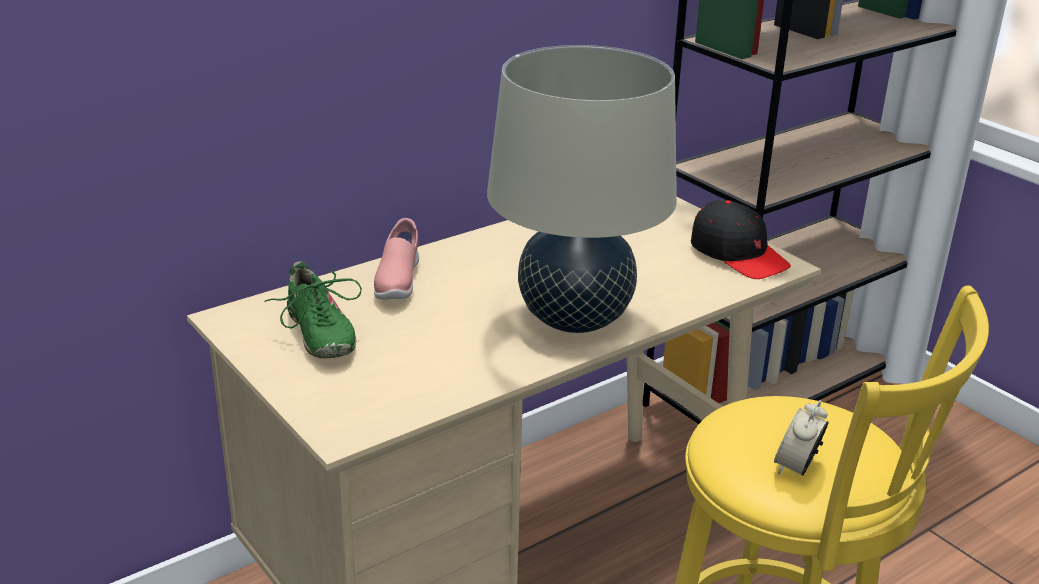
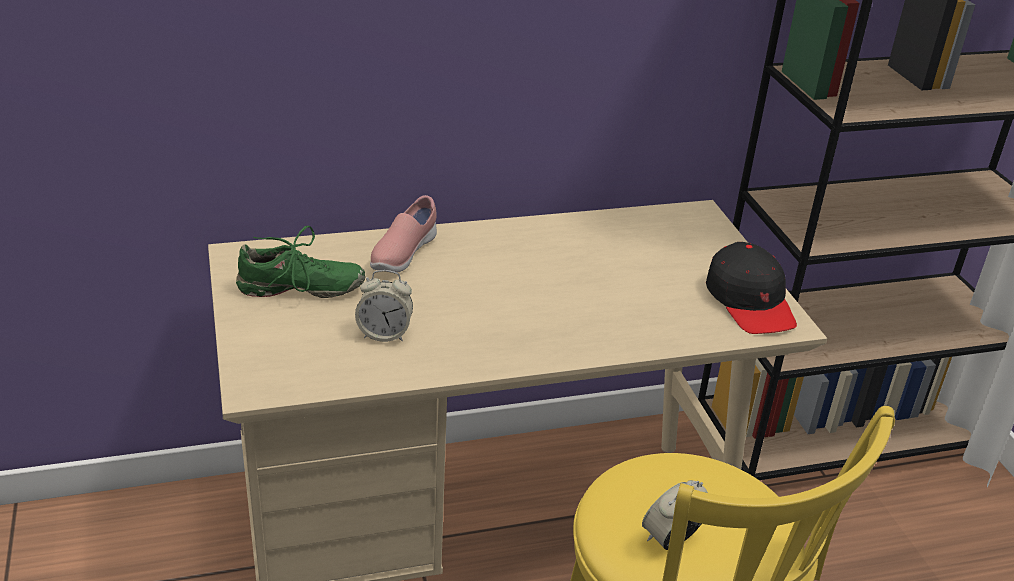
camera: 20 degrees right, 5 degrees up
(318, 334) = (300, 289): green shoe -> green shoe turned 90 degrees counterclockwise
(434, 354) = (384, 334): none -> alarm clock
(575, 318) = (537, 330): beige table lamp -> none

